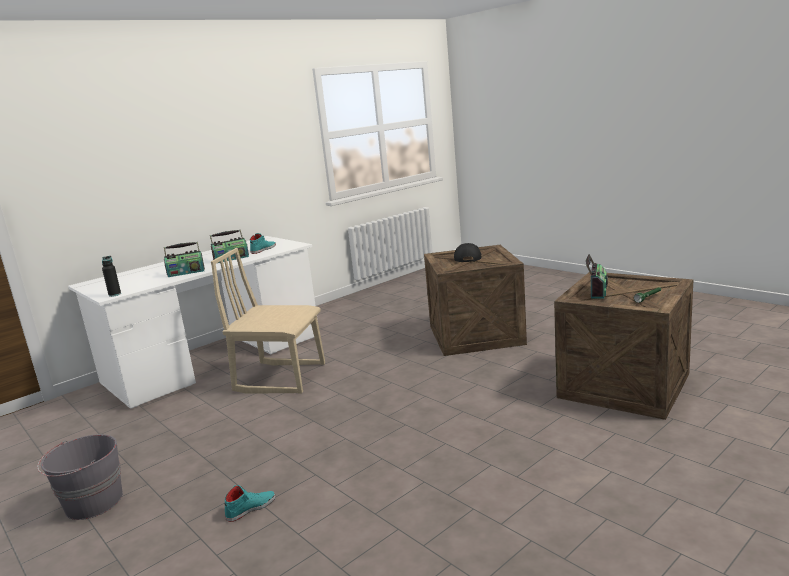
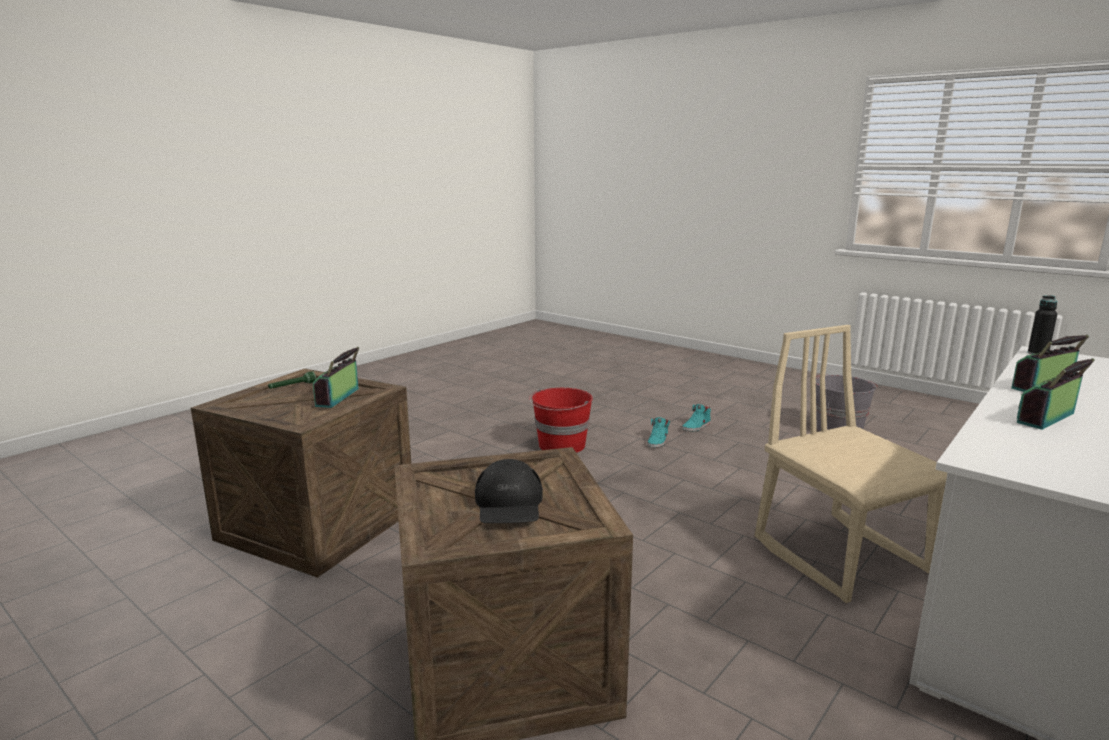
camera: 170 degrees right, 0 degrees up
(263, 249) = (1044, 447): turquoise shoe -> turquoise shoe (658, 441)
(281, 377) = (841, 555): beige chair -> beige chair turned 120 degrees counterclockwise
(428, 472) = (561, 445): none -> red bucket

